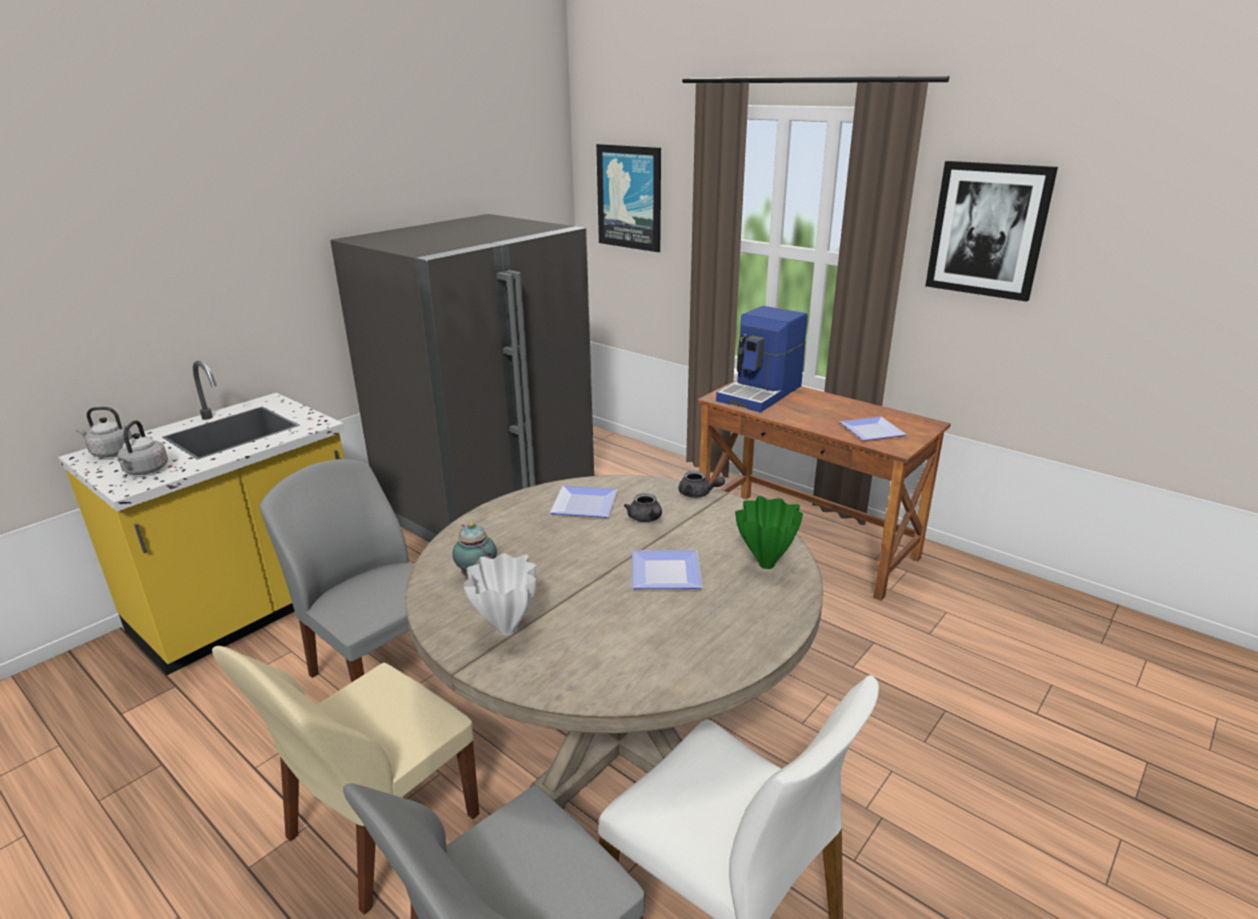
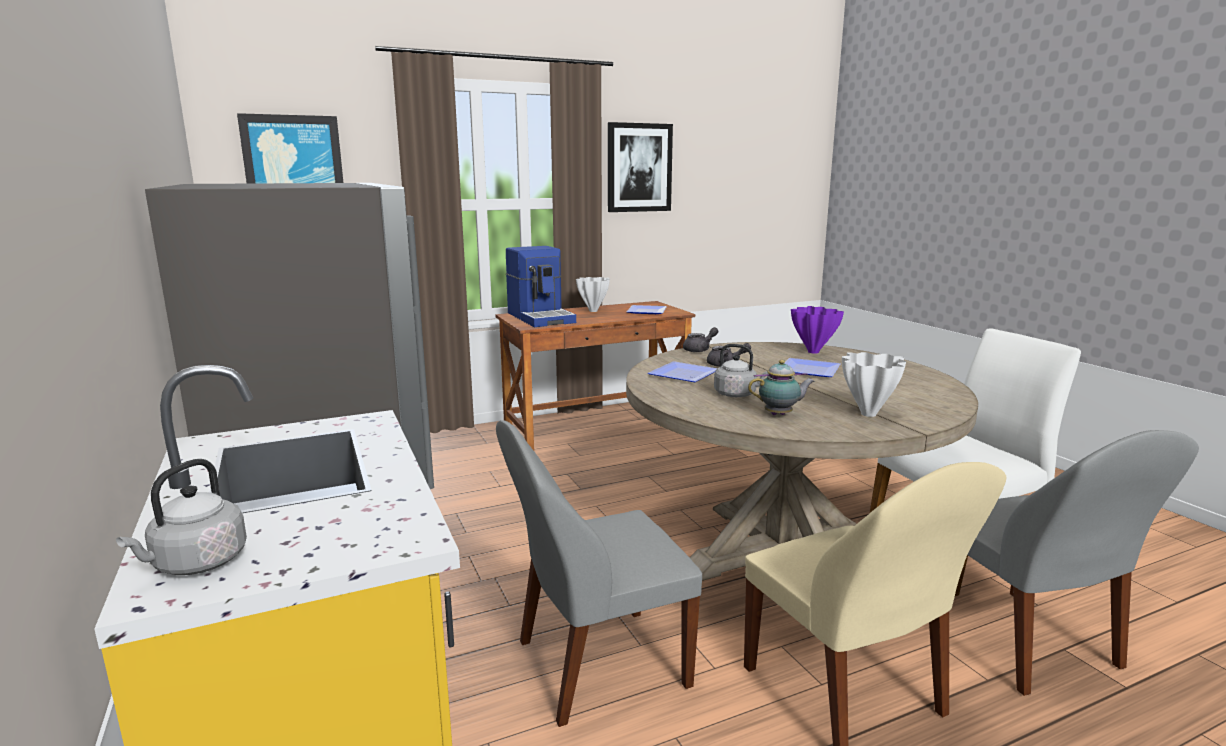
camera: 65 degrees left, 10 degrees down
(145, 471) = (357, 527): grey kettle -> grey kettle (737, 394)
(766, 564) = (812, 352): green vase -> purple vase
(829, 406) = (592, 311): none -> white vase

